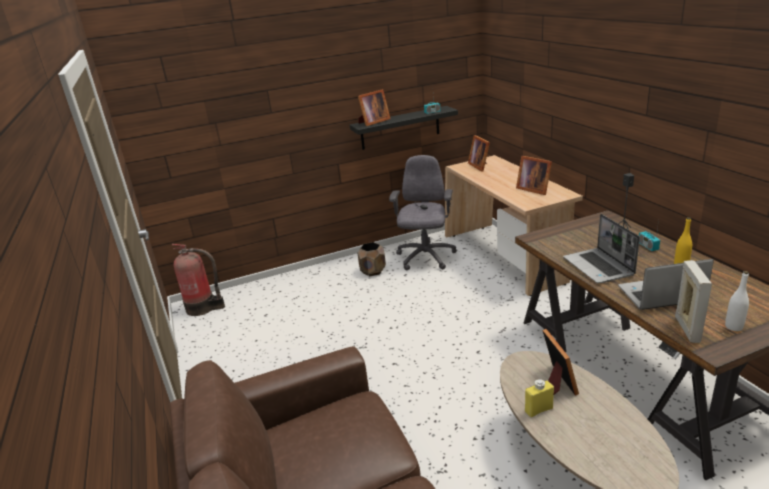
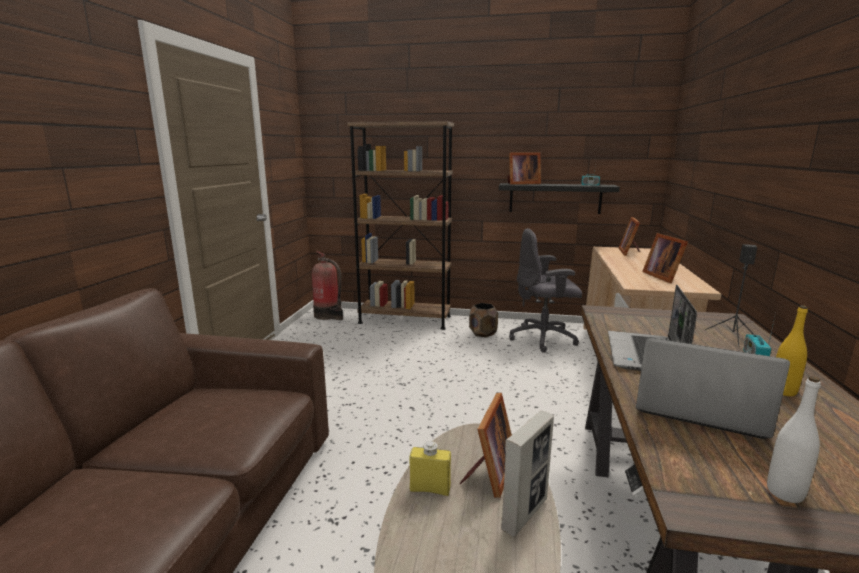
camera: 30 degrees right, 10 degrees down
(287, 283) = (405, 319): none -> brown bookcase
(425, 258) = (544, 338): grey office chair -> grey office chair turned 135 degrees counterclockwise
(687, 329) = (684, 460): picture frame -> picture frame (524, 514)

